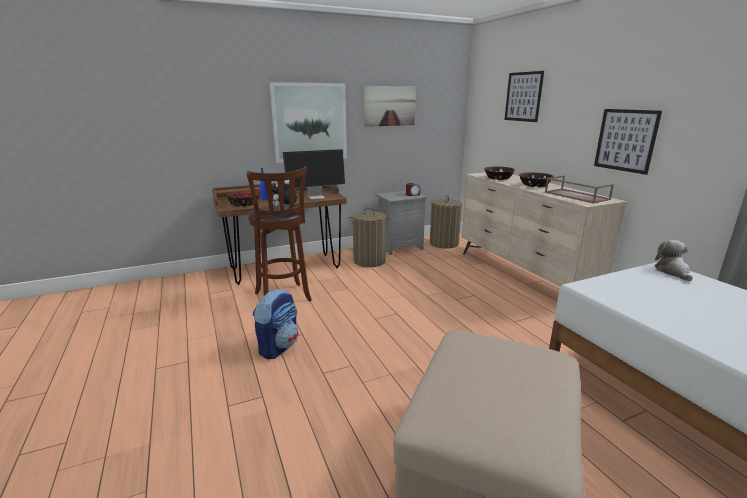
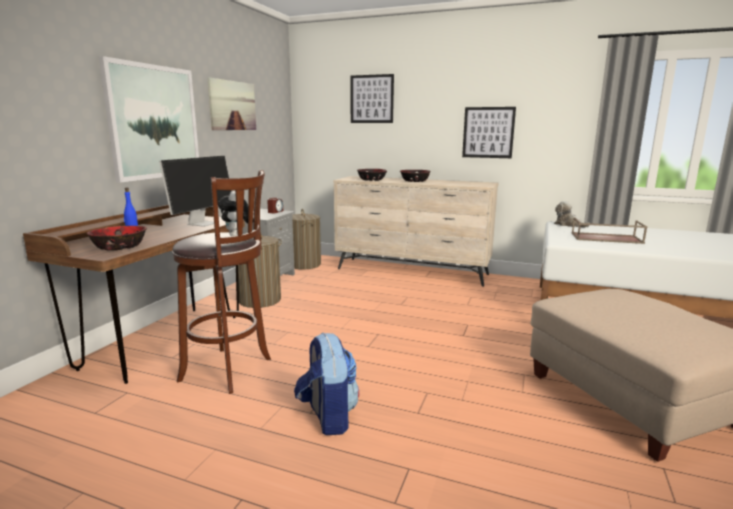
camera: 45 degrees left, 5 degrees down
(575, 196) = (463, 183): brown tray -> brown tray (605, 238)

